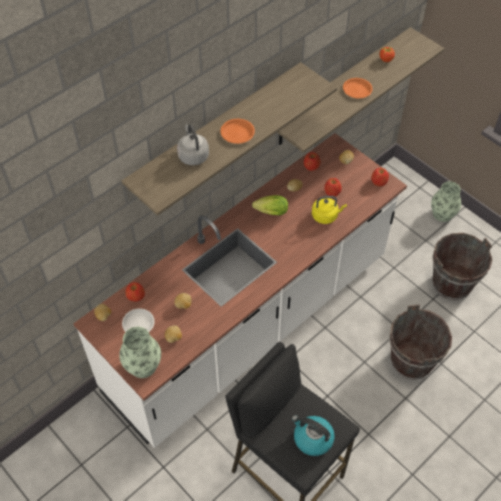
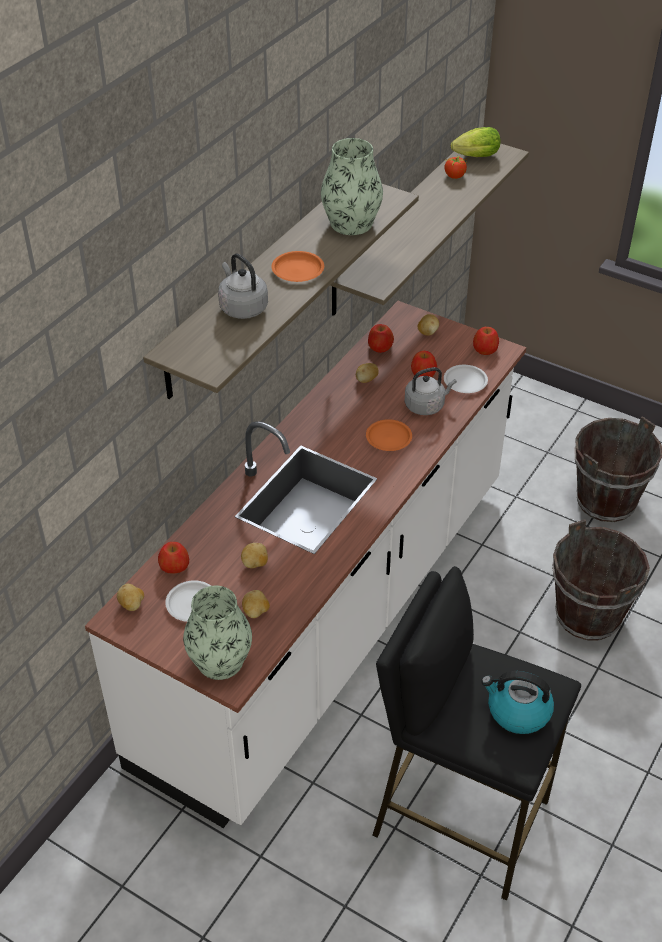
camera: 15 degrees left, 10 degrees down
(269, 212) = (341, 416): lettuce -> lettuce (473, 157)
(326, 216) = (426, 405): yellow kettle -> grey kettle
(357, 90) = (430, 217): orange plate -> orange plate (389, 438)
(357, 203) = (465, 382): none -> white plate
(442, 214) = (558, 413): vase -> vase (351, 223)

